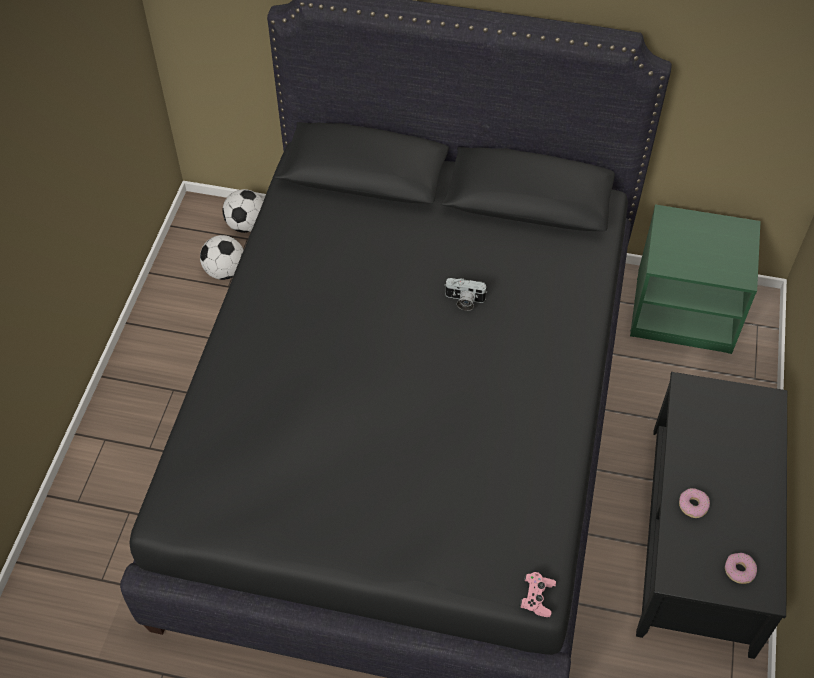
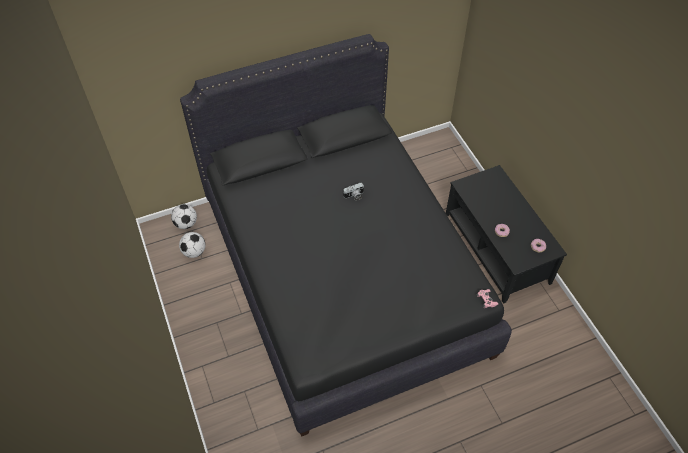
camera: 35 degrees left, 0 degrees up
(684, 310) = (418, 157): green nightstand -> none

